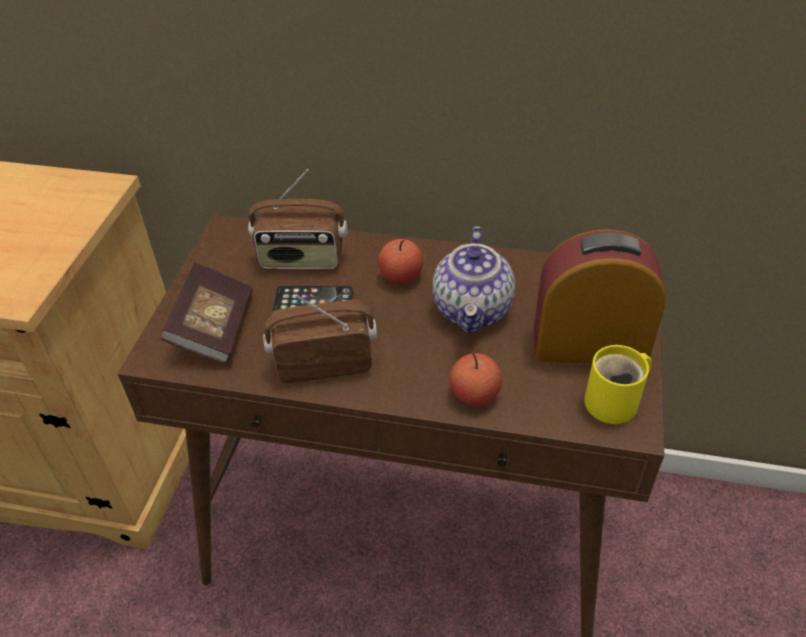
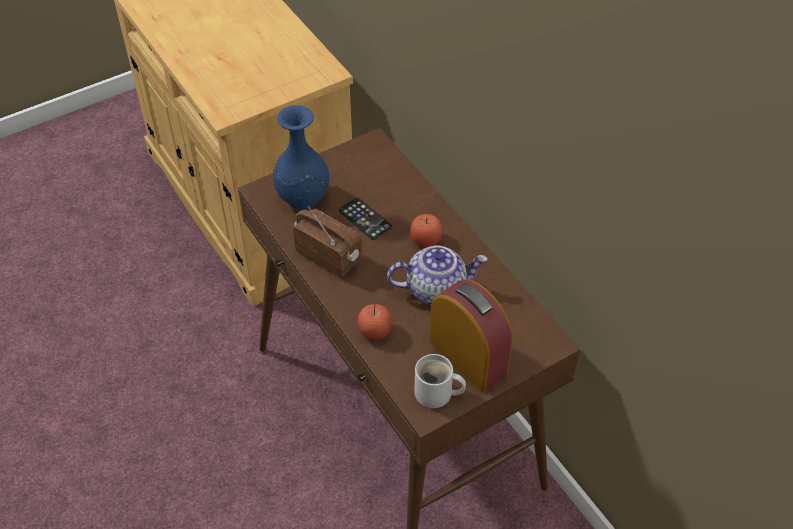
camera: 45 degrees right, 5 degrees up
(214, 328) = (302, 197): book -> blue vase
(301, 259) = (389, 190): radio -> none
(473, 310) = (436, 289): teapot -> teapot turned 150 degrees counterclockwise
(616, 402) = (436, 394): yellow mug -> white mug

